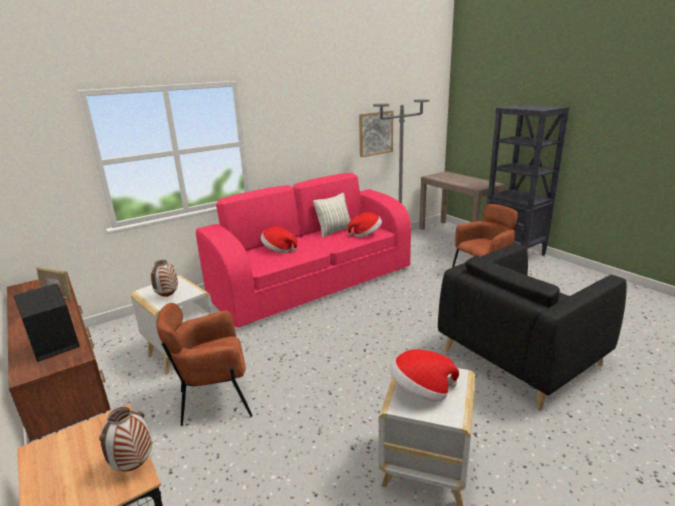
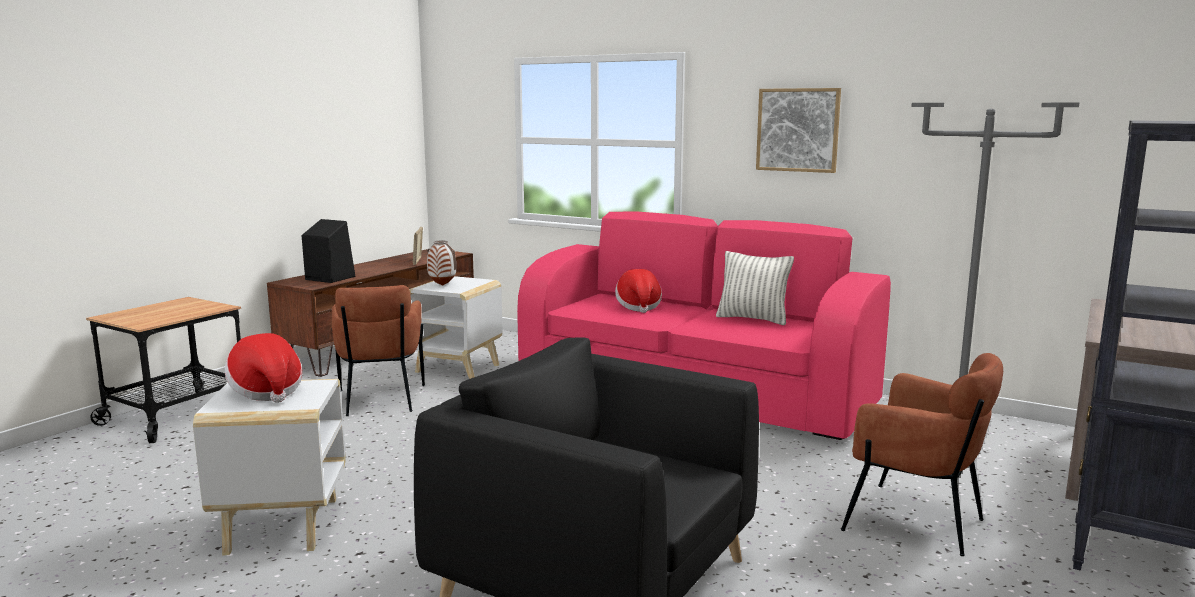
camera: 65 degrees right, 10 degrees down
(133, 467) = (158, 321): vase -> none
(215, 400) = (381, 400): brown armchair -> brown armchair turned 150 degrees counterclockwise
(366, 234) = (768, 335): hat -> none
(375, 133) = (957, 169): picture -> picture (798, 130)

